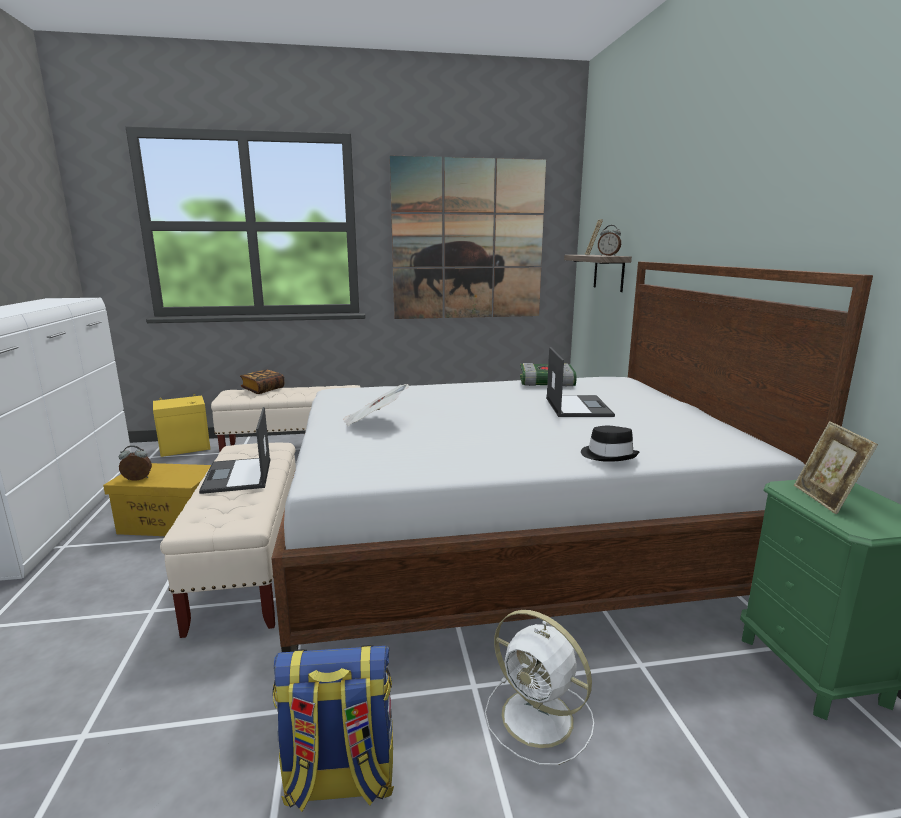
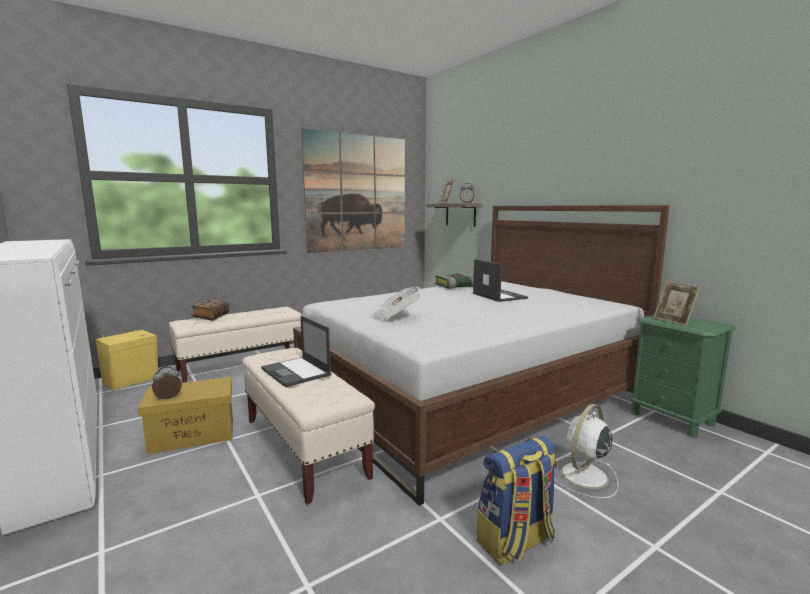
camera: 25 degrees left, 5 degrees down
(540, 719) = (583, 476): white fan -> white fan turned 120 degrees clockwise
(608, 455) = (560, 315): black hat -> none

